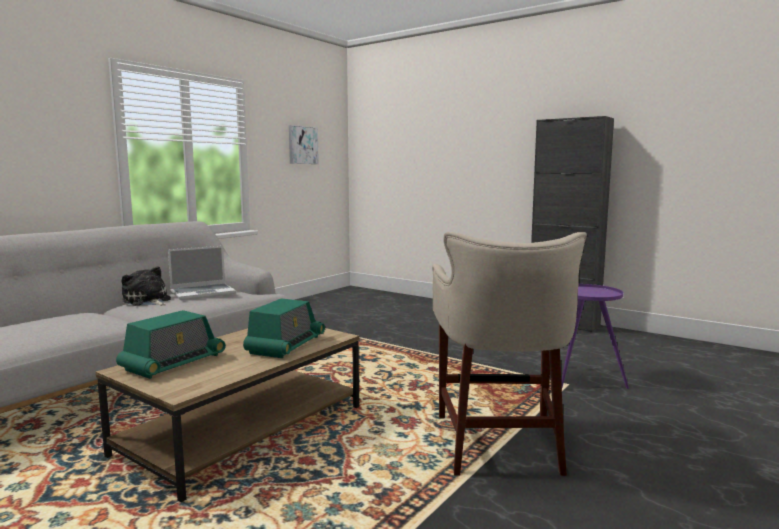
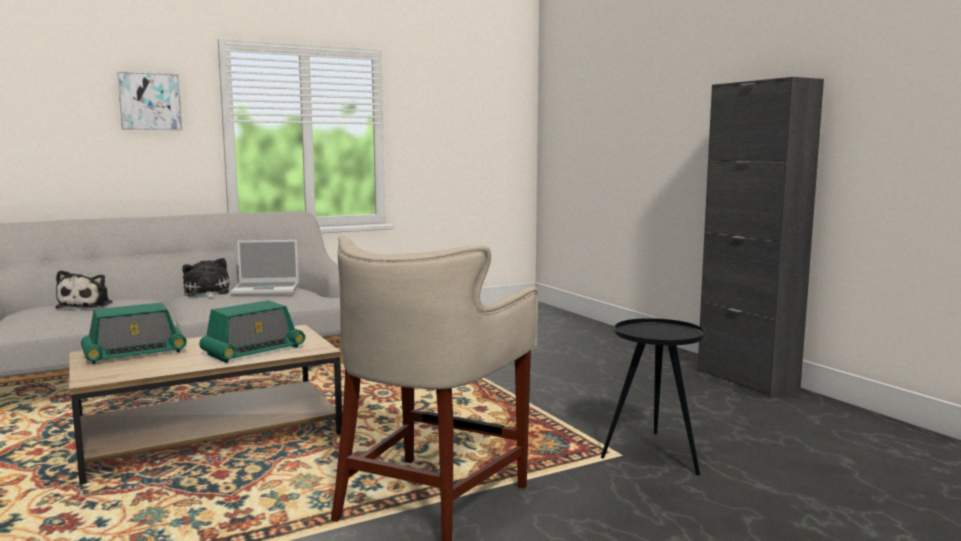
camera: 25 degrees right, 0 degrees up
(40, 324) = (87, 305): none -> plush toy
(302, 145) = (464, 122): picture -> picture (150, 101)
(584, 379) = (654, 453): purple side table -> black side table

